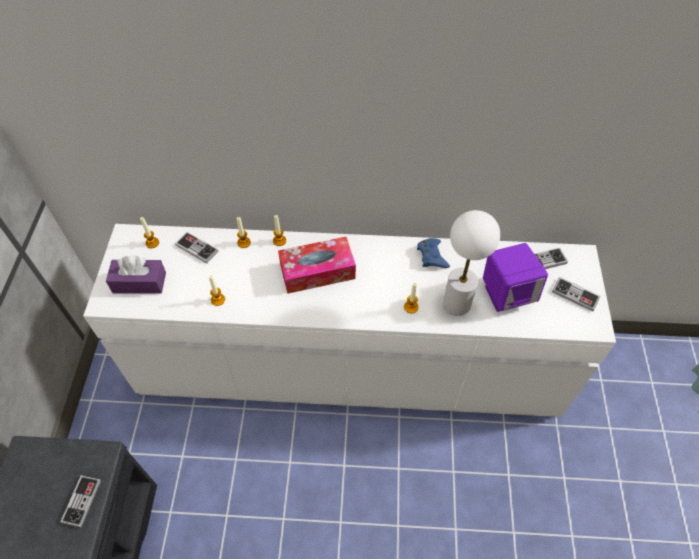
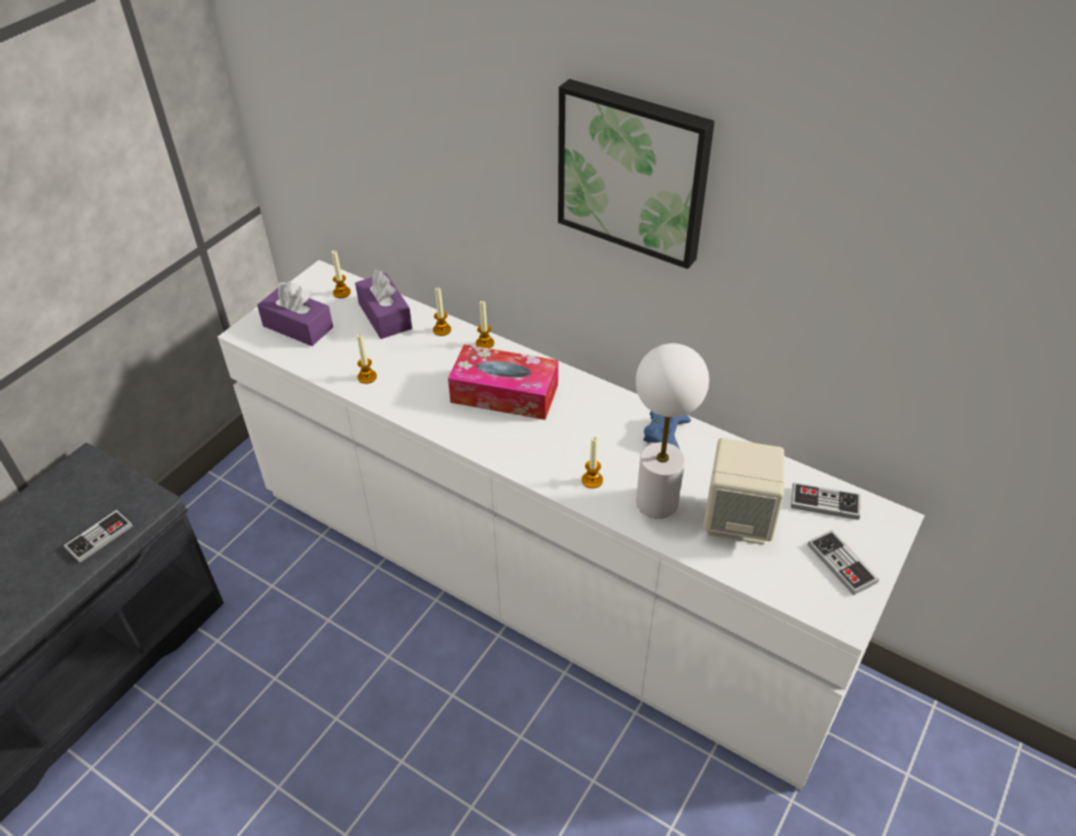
camera: 30 degrees right, 10 degrees down
(197, 248) = (385, 316): game controller -> purple tissue box
(387, 100) = (634, 171): none -> picture
(507, 294) = (738, 520): purple speaker -> beige speaker

